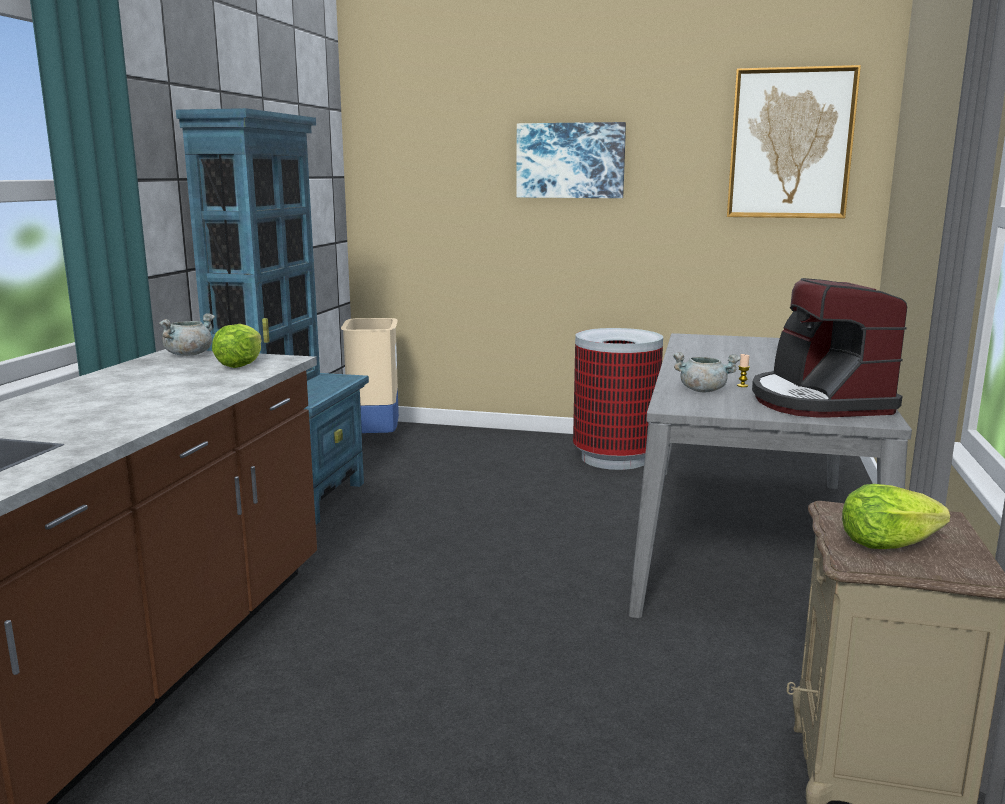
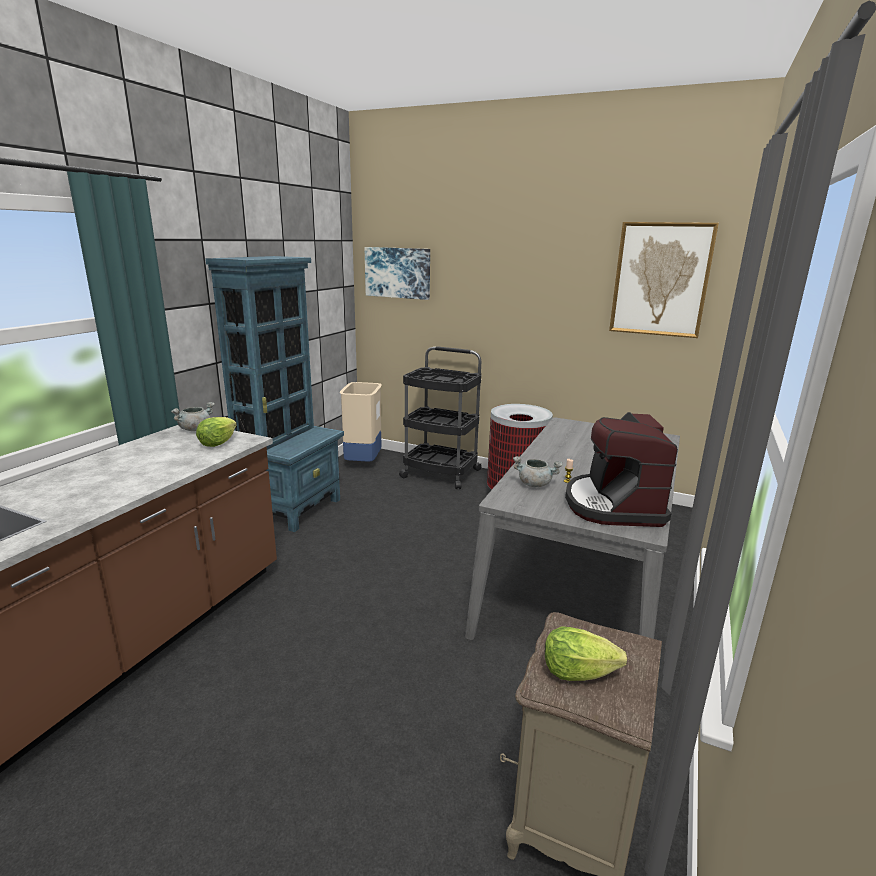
camera: 10 degrees right, 5 degrees up
(495, 443) = (440, 473): none -> black cart
(570, 160) = (501, 283): picture -> picture (398, 272)

